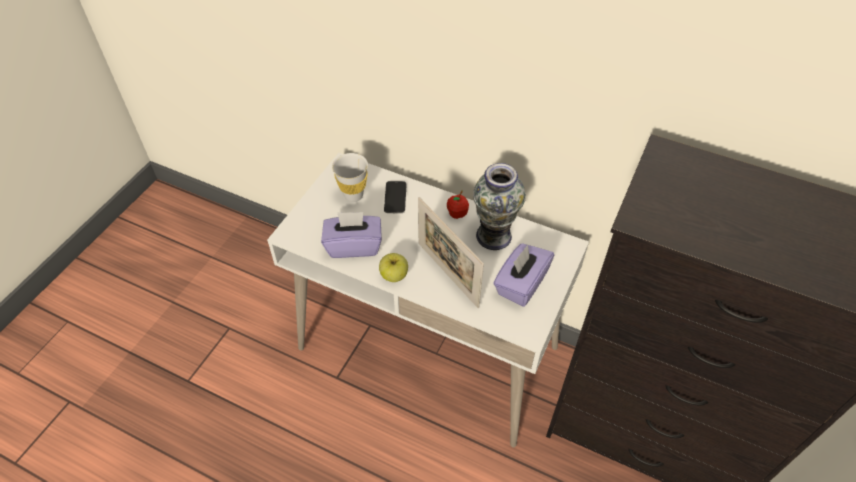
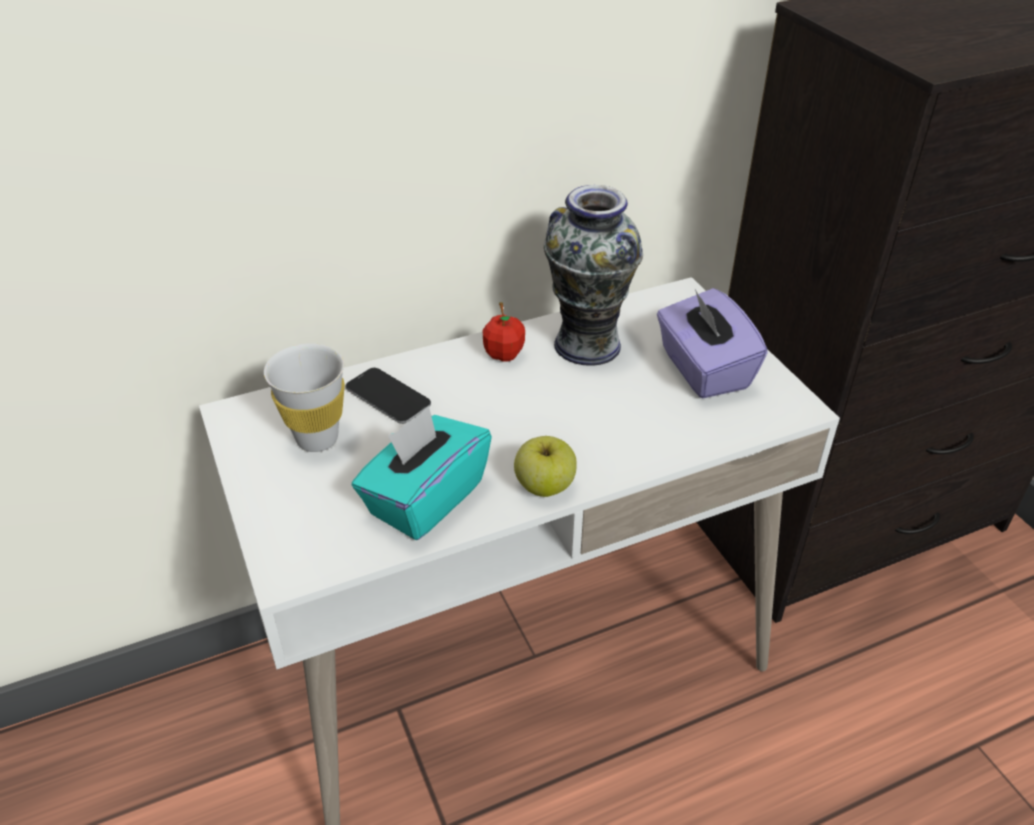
camera: 50 degrees left, 10 degrees down
(353, 246) = (425, 499): purple tissue box -> turquoise tissue box
(447, 274) = (608, 427): picture frame -> none

